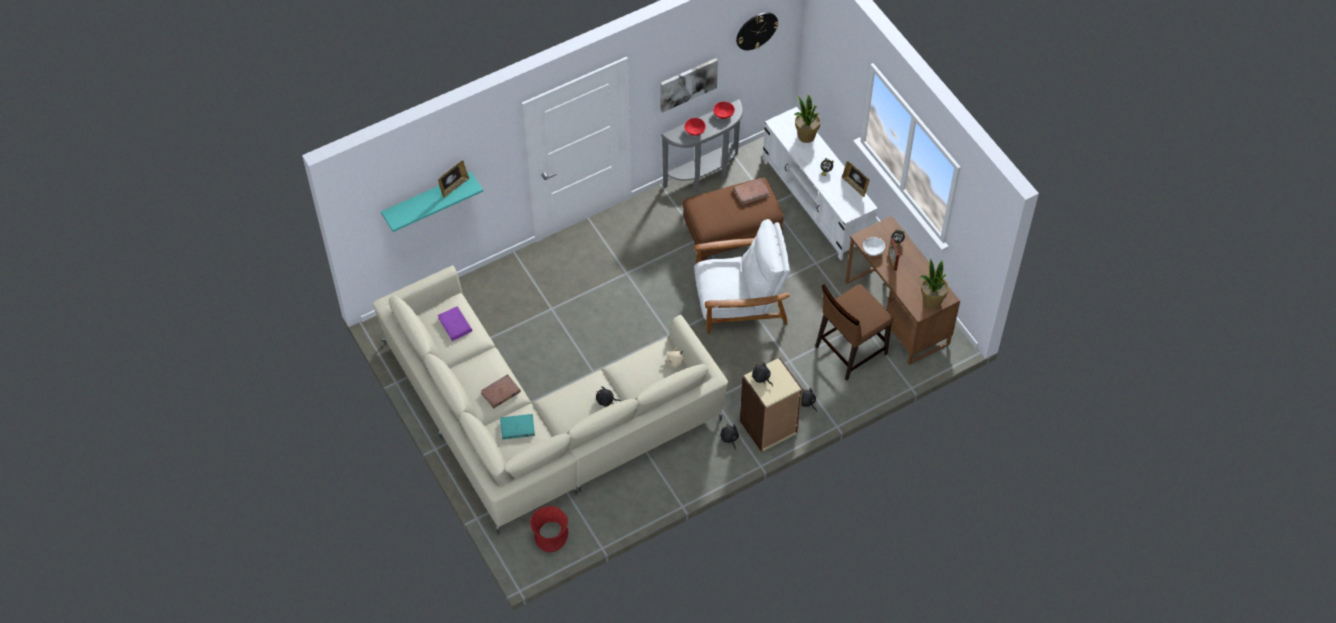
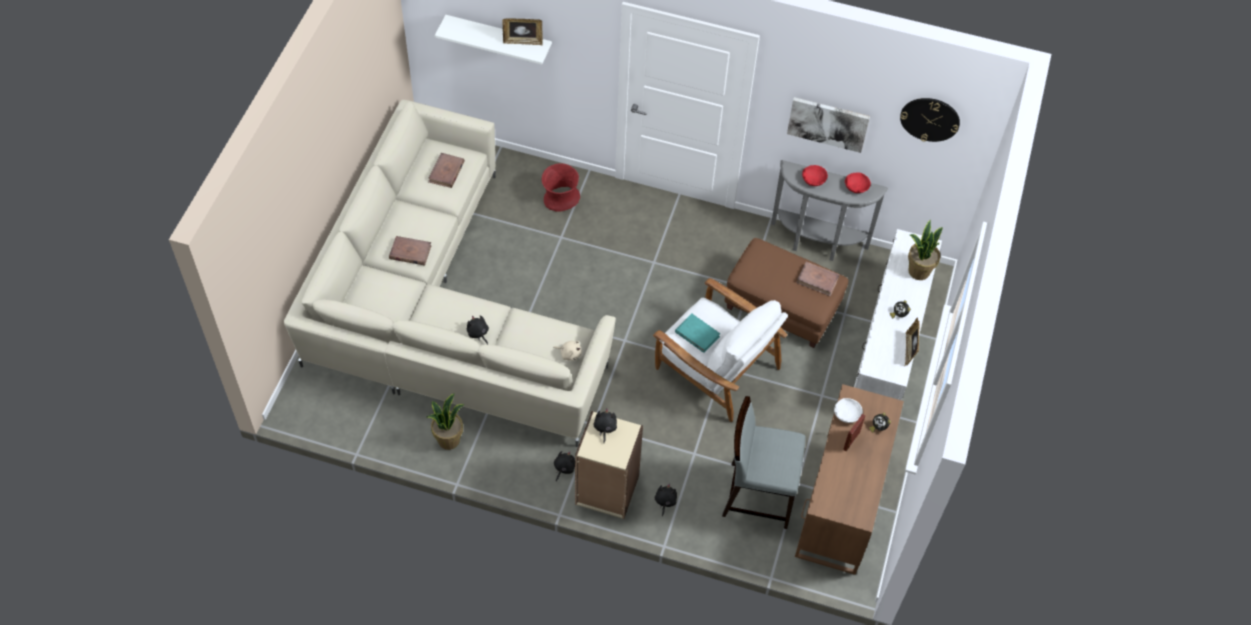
camera: 45 degrees right, 0 degrees up
(427, 199) = (499, 38): turquoise shelf -> white shelf
(455, 325) = (446, 172): purple book -> brown book
(517, 428) = (386, 290): turquoise book -> turquoise book (697, 334)
(550, 536) = (333, 407): red vase -> red vase (560, 198)
(850, 350) = (758, 494): brown chair -> grey chair
(931, 301) = (844, 507): potted plant -> potted plant (448, 439)

